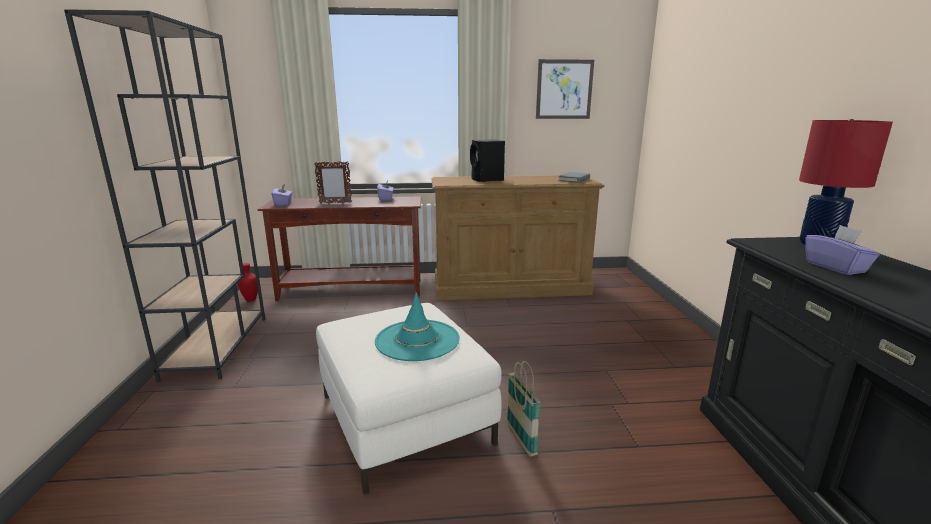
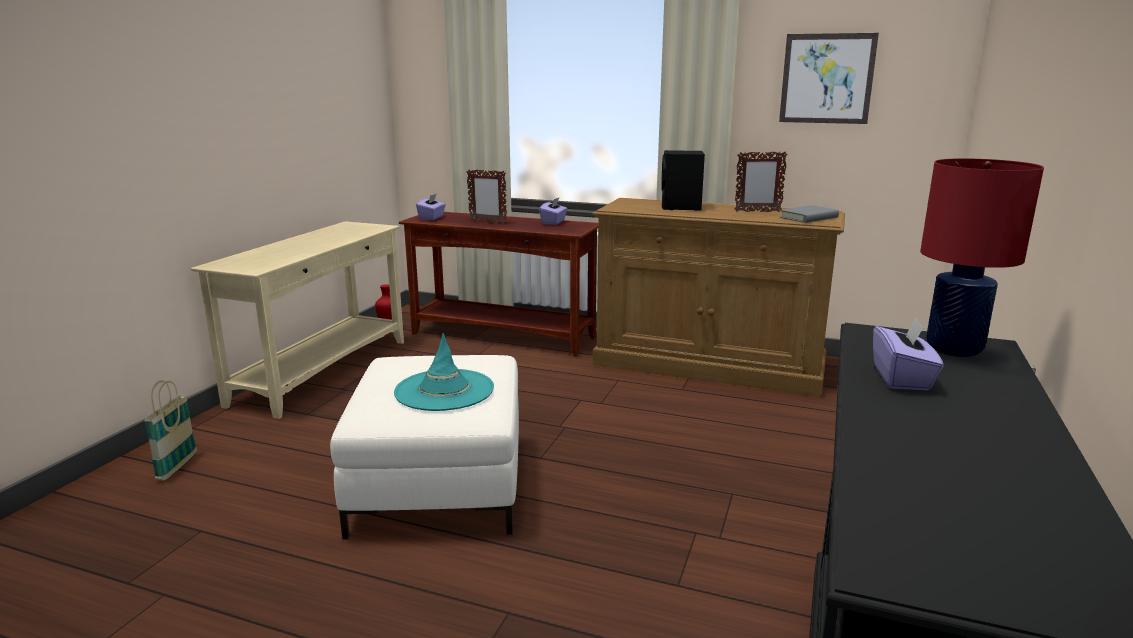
camera: 25 degrees right, 0 degrees up
(217, 346) = (322, 371): bookcase -> beige console table
(521, 439) = (543, 537): basket -> basket (177, 466)
(538, 178) = (757, 212): none -> picture frame

